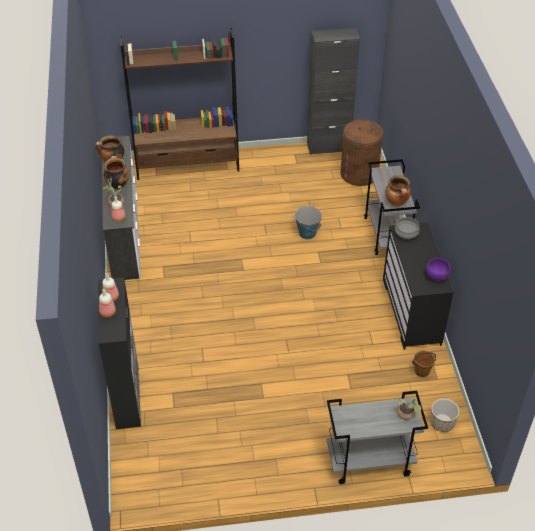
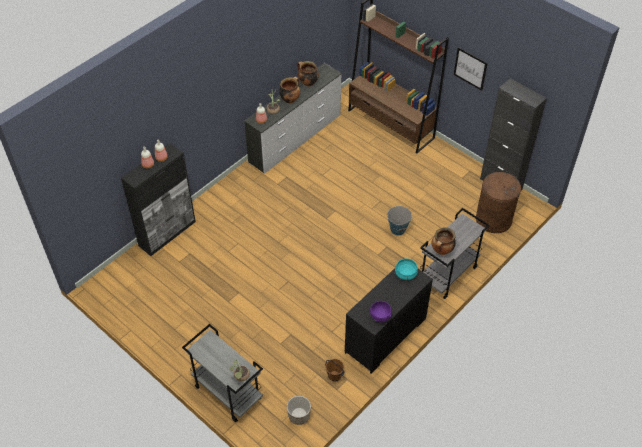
camera: 50 degrees right, 5 degrees up
(262, 48) = (470, 68): none -> picture
(406, 234) = (405, 273): grey cooking pot -> turquoise cooking pot

